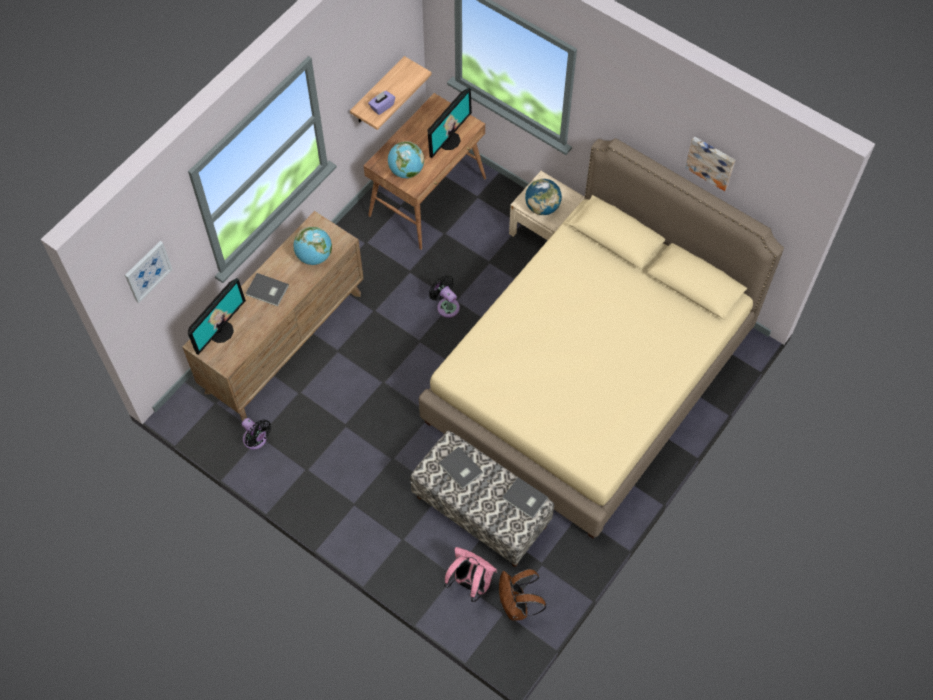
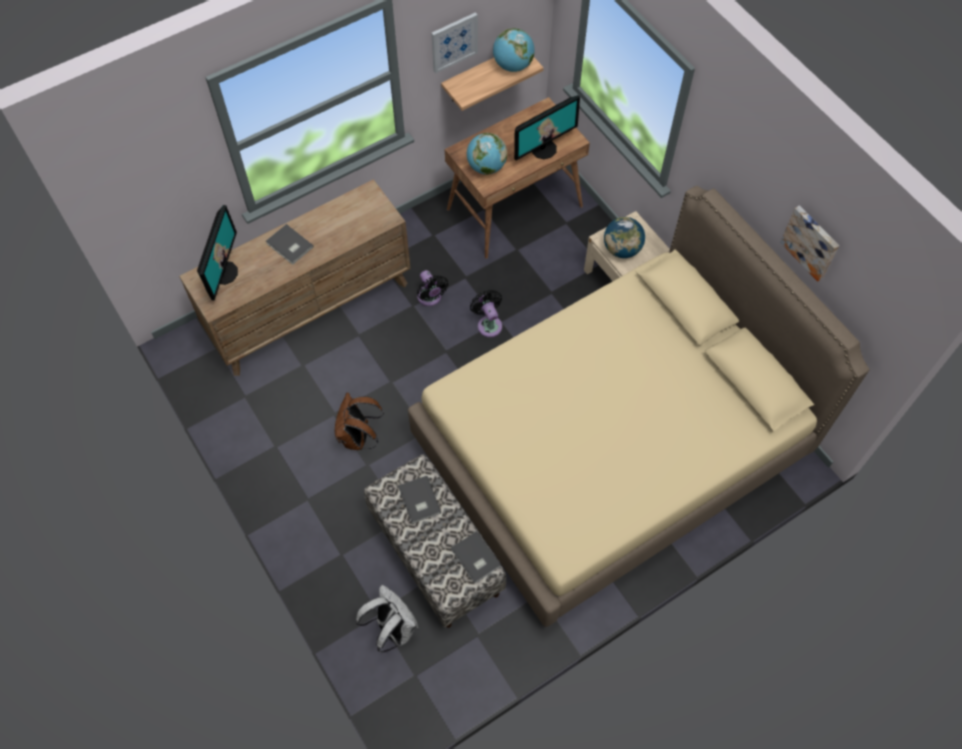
camera: 20 degrees right, 0 degrees up
(147, 271) = (142, 178): picture -> picture (454, 42)
(221, 331) = (224, 272): monitor -> monitor turned 45 degrees counterclockwise
(256, 440) = (239, 399): black fan -> black fan (430, 298)
(314, 256) = (352, 225): globe -> globe (513, 66)
(382, 107) = (476, 88): purple tissue box -> none
(470, 583) = (392, 628): pink backpack -> white backpack
(517, 606) = (432, 672): brown backpack -> brown backpack (358, 437)

